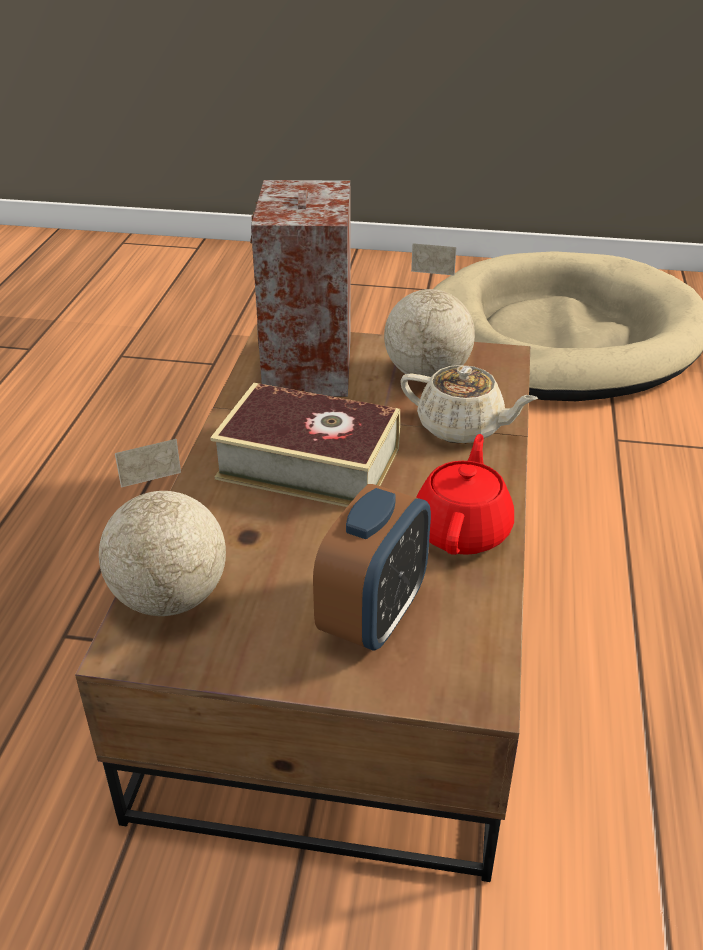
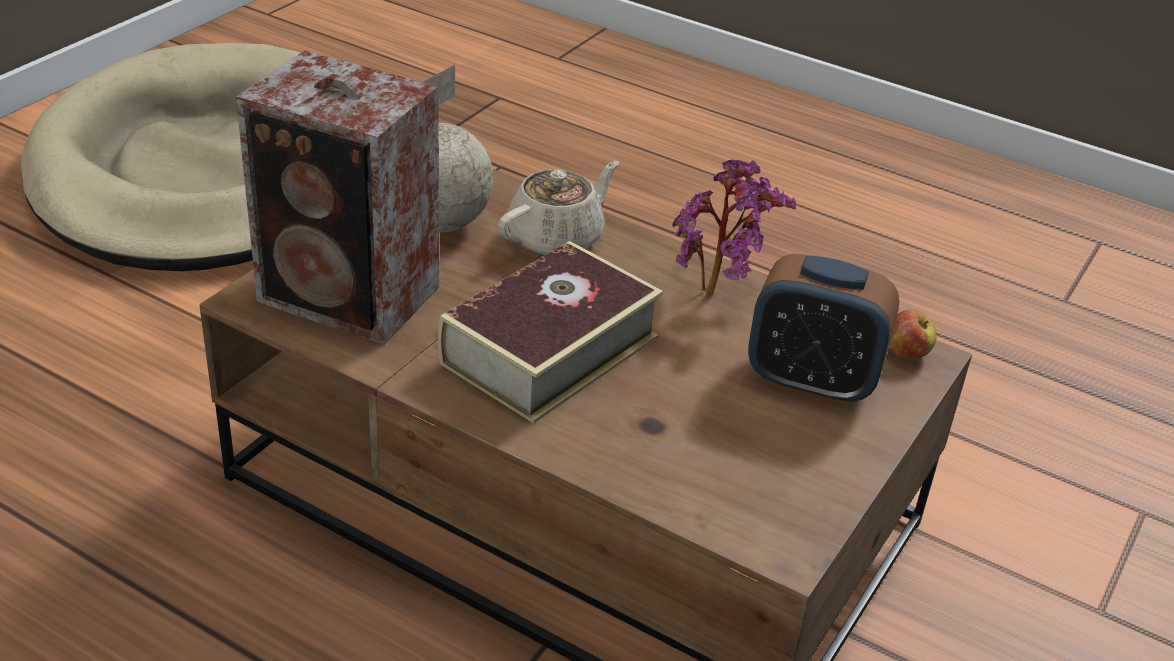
camera: 70 degrees left, 0 degrees up
(172, 598) = (725, 502): globe -> none
(373, 616) = (811, 381): alarm clock -> alarm clock turned 150 degrees clockwise
(462, 530) = (719, 294): red teapot -> potted plant
(472, 676) = (906, 353): none -> apple

